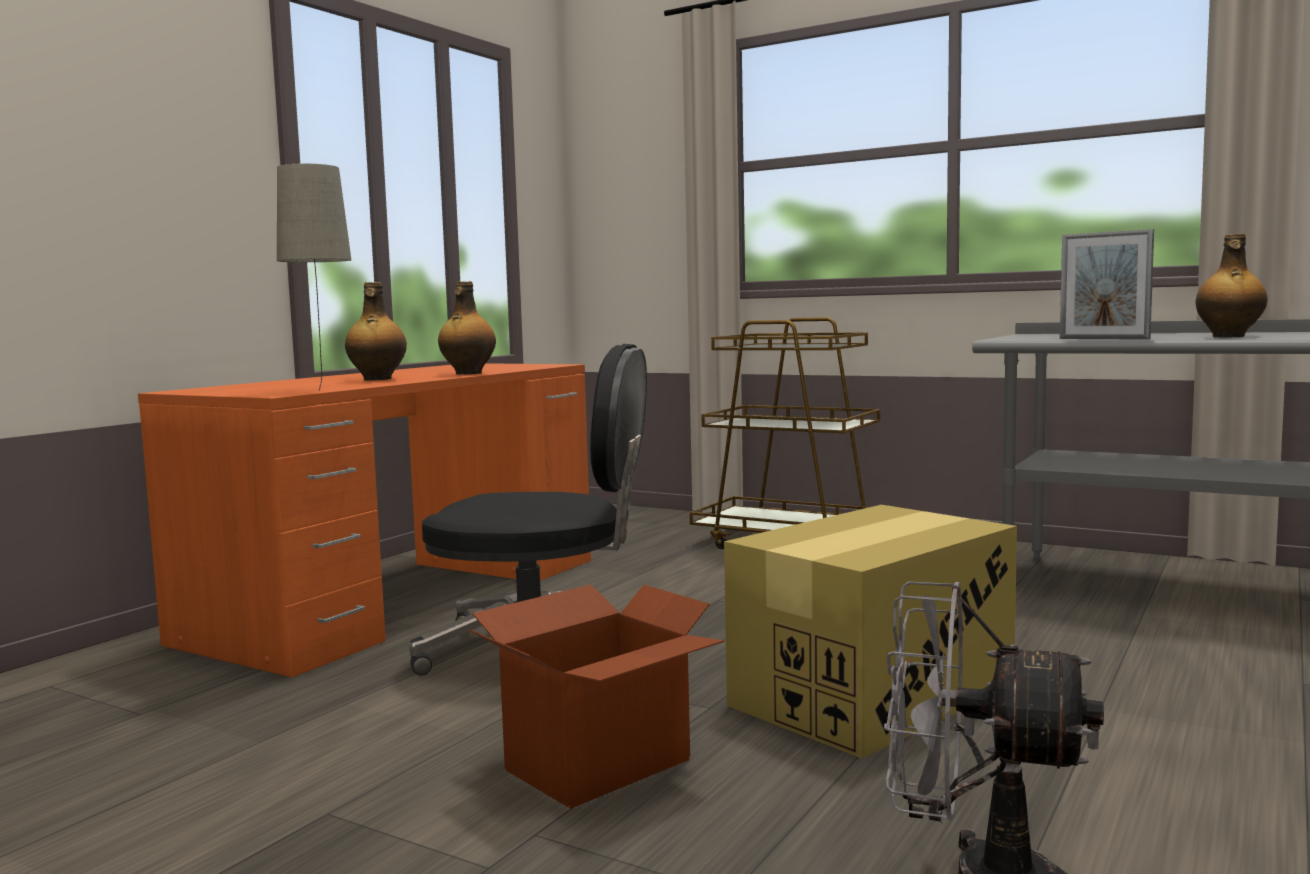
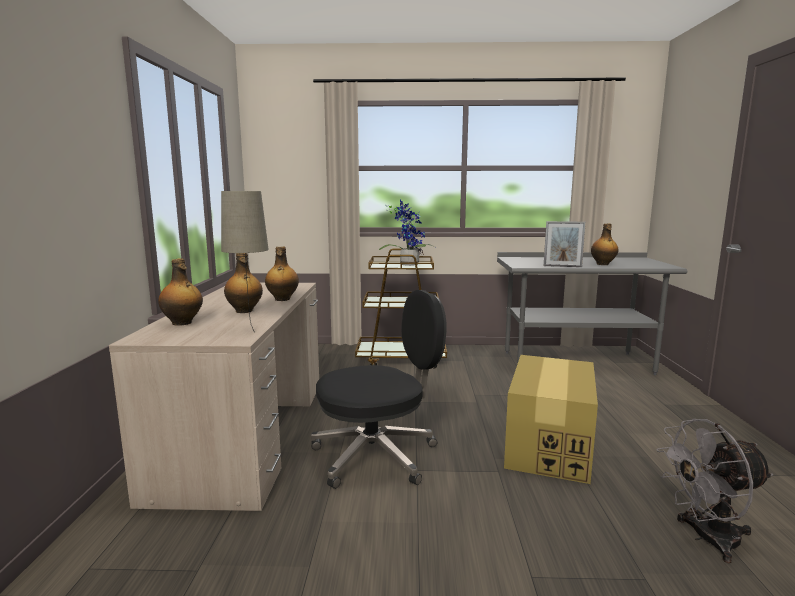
camera: 30 degrees left, 5 degrees up
(269, 384) = (182, 323): none -> bottle
(405, 597) = (248, 432): orange desk -> beige desk
(600, 766) = (502, 523): cardboard box -> none
(803, 345) = (408, 264): none -> potted plant

